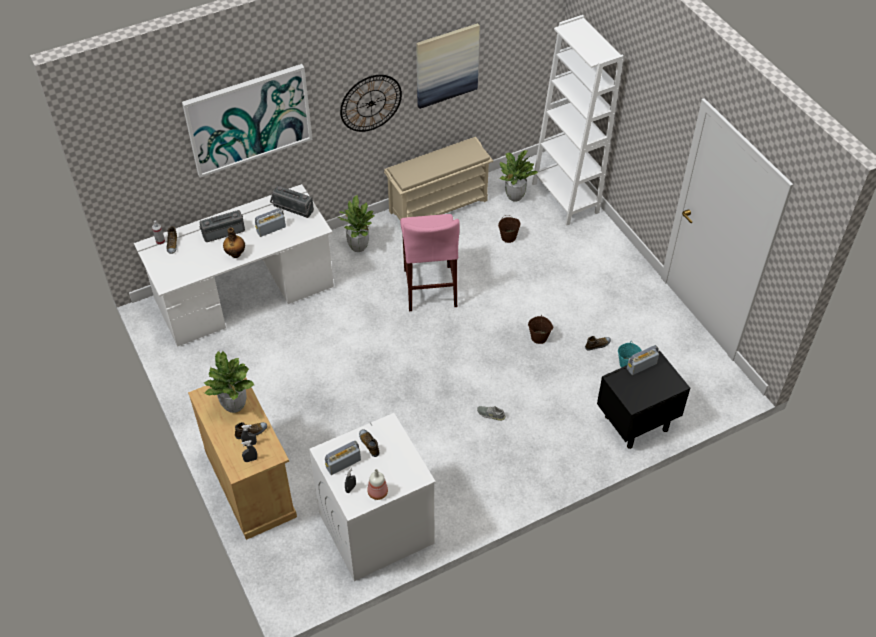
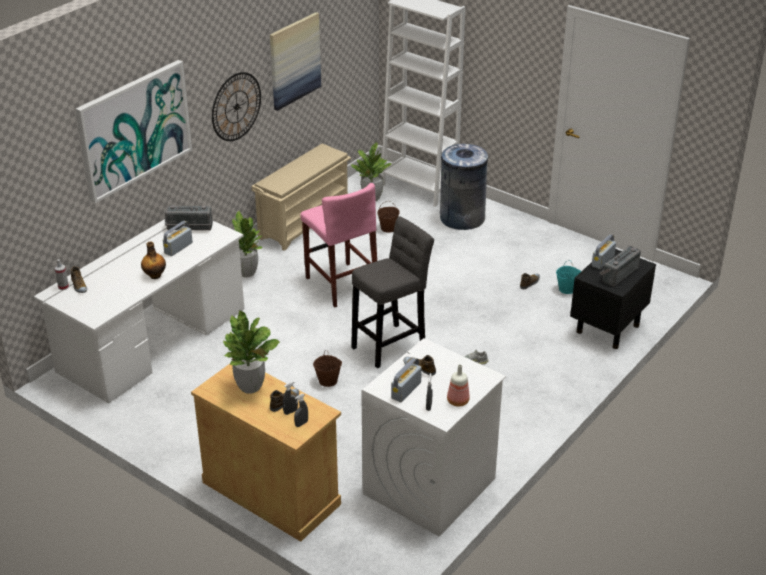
camera: 25 degrees left, 15 degrees down
(223, 231) = (128, 262): radio -> radio (618, 274)
(433, 369) = (391, 345): none -> grey stool
(539, 337) = (473, 292): brown bucket -> brown bucket (328, 381)
(582, 247) = (462, 218): none -> grey trash can

